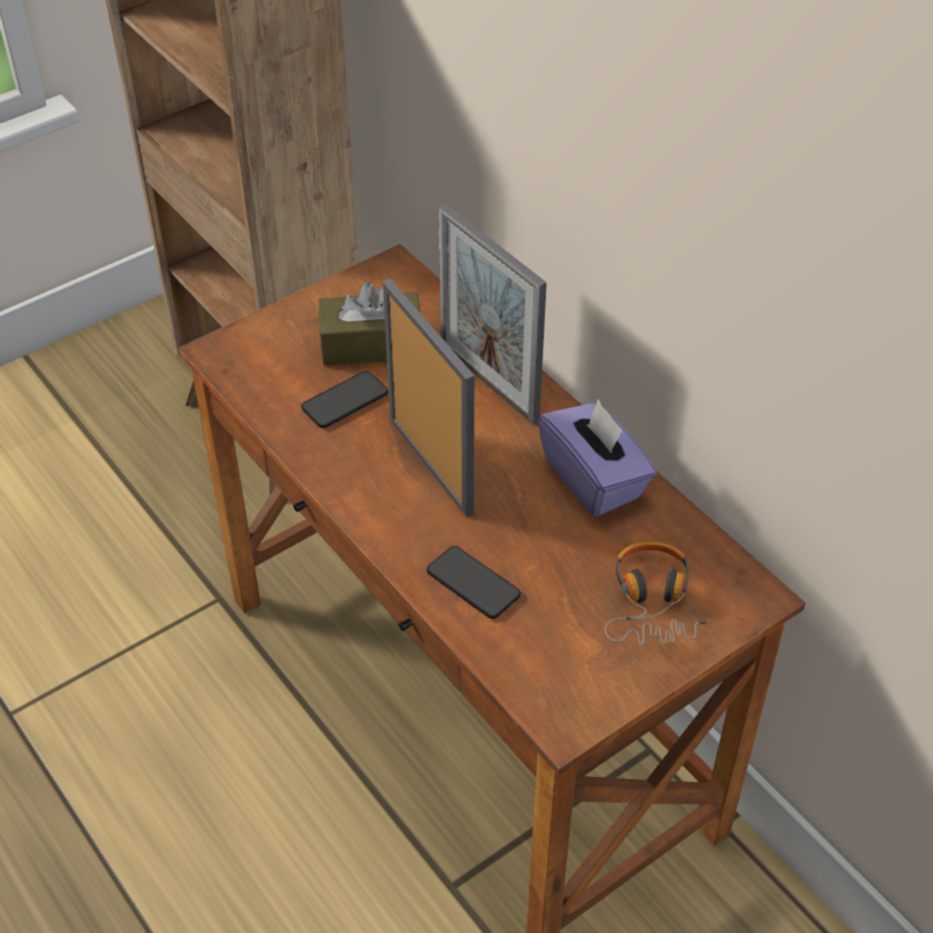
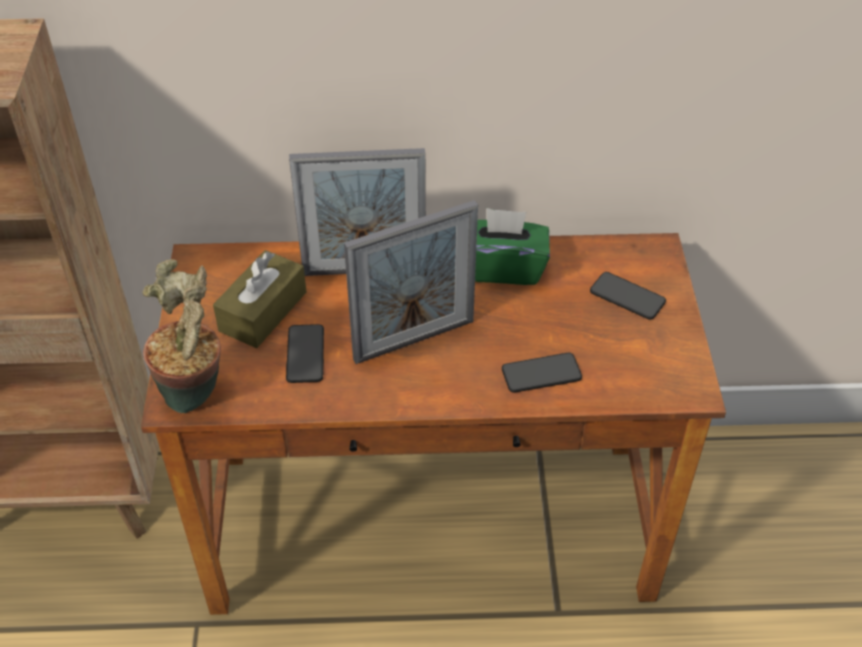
camera: 55 degrees left, 0 degrees up
(240, 358) = (196, 393): none -> potted plant
(430, 465) = (414, 340): picture frame -> picture frame turned 150 degrees clockwise
(594, 479) = (502, 268): purple tissue box -> green tissue box
(652, 603) = (627, 297): headphones -> phone

